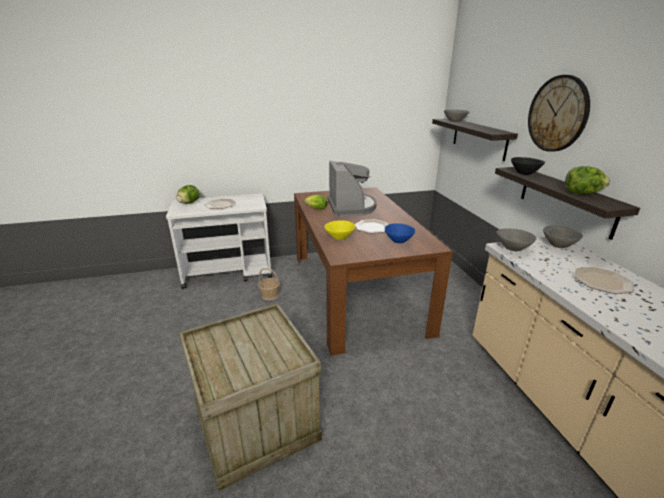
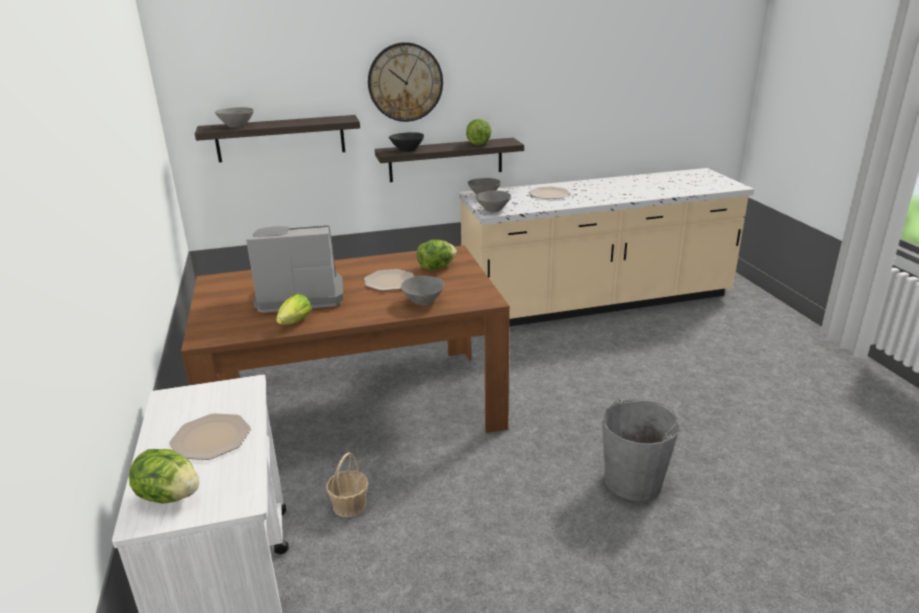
camera: 90 degrees left, 0 degrees up
(255, 424) = (634, 481): crate -> grey bucket
(339, 237) = (423, 302): yellow bowl -> grey bowl
(398, 240) = (436, 268): blue bowl -> lettuce

